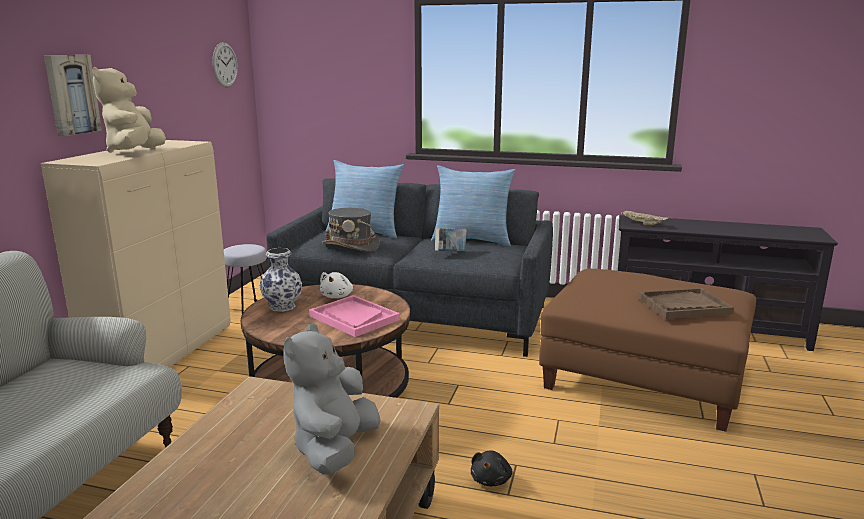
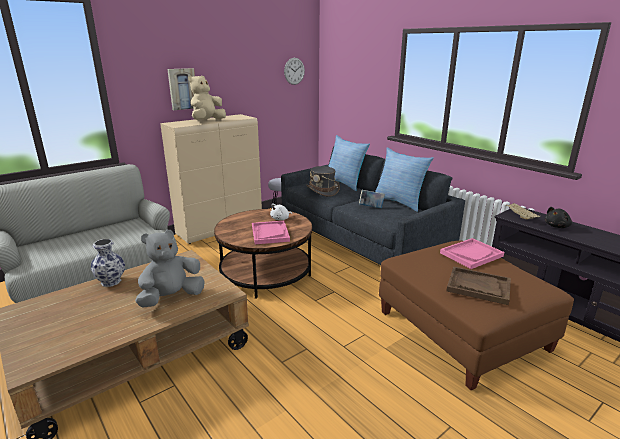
camera: 35 degrees right, 5 degrees up
(283, 307) = (248, 218): vase -> vase (111, 282)
(491, 480) = (283, 350): black plush toy -> black plush toy (557, 226)
(627, 278) = (471, 254): none -> pink tray

